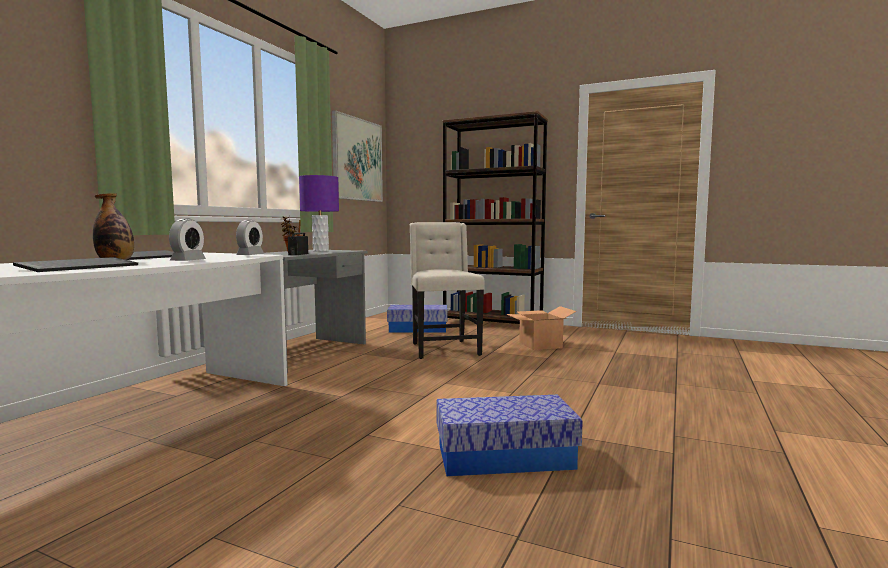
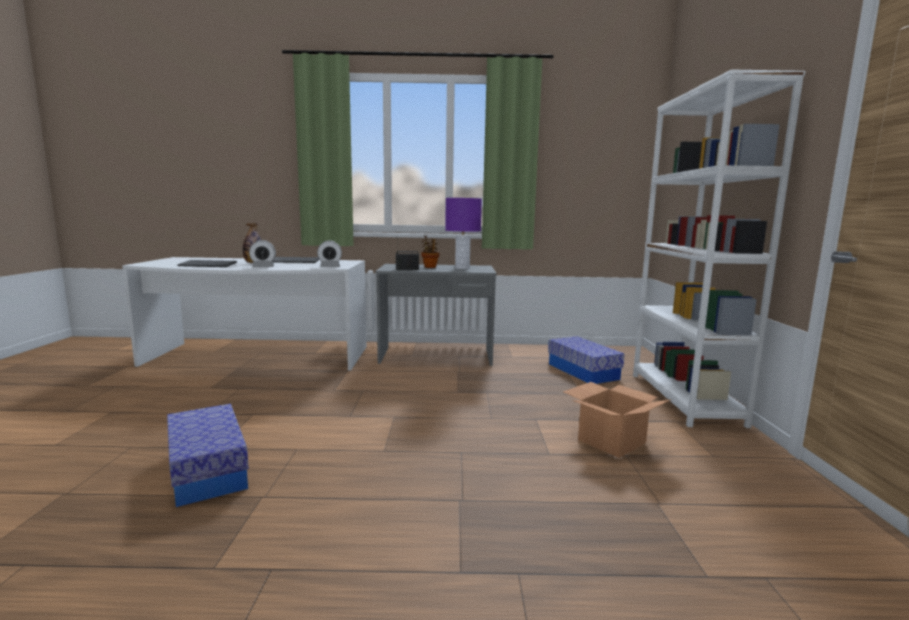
camera: 65 degrees right, 5 degrees up
(357, 159) = (596, 168): picture -> none
(443, 349) = (515, 395): beige chair -> none
(492, 323) = (684, 398): brown bookcase -> white bookcase

